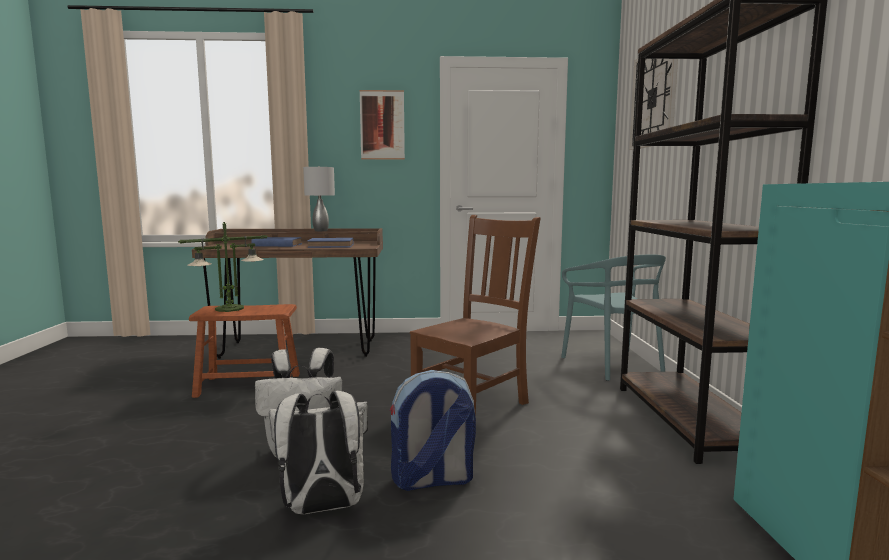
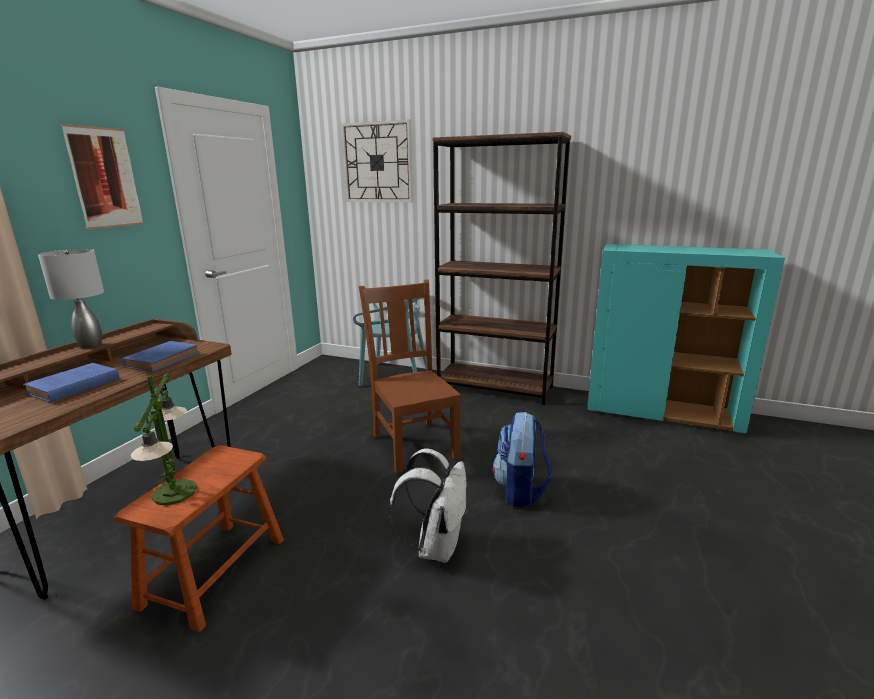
camera: 65 degrees left, 10 degrees up
(322, 508) = (538, 548): white backpack -> none

